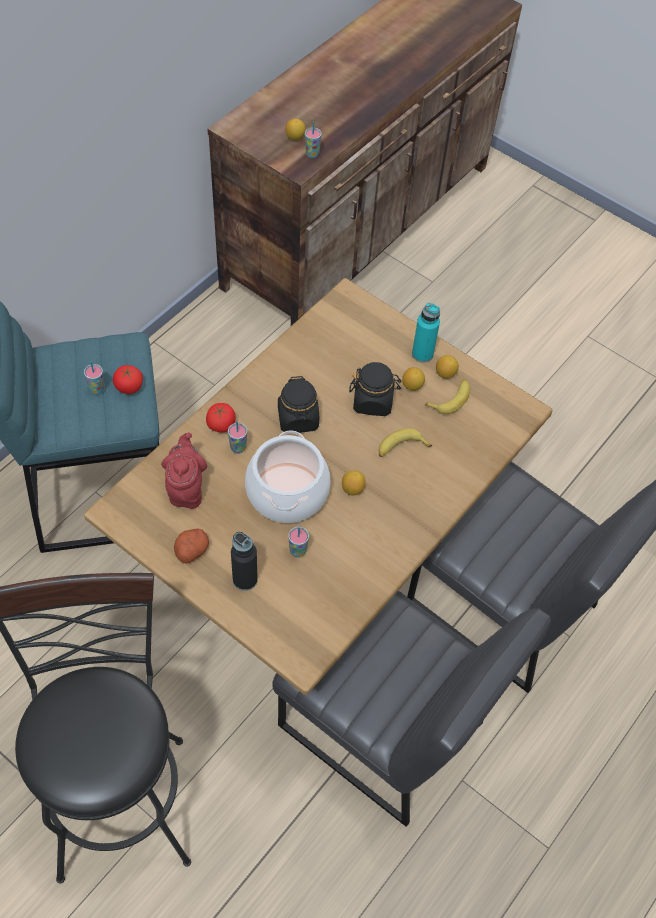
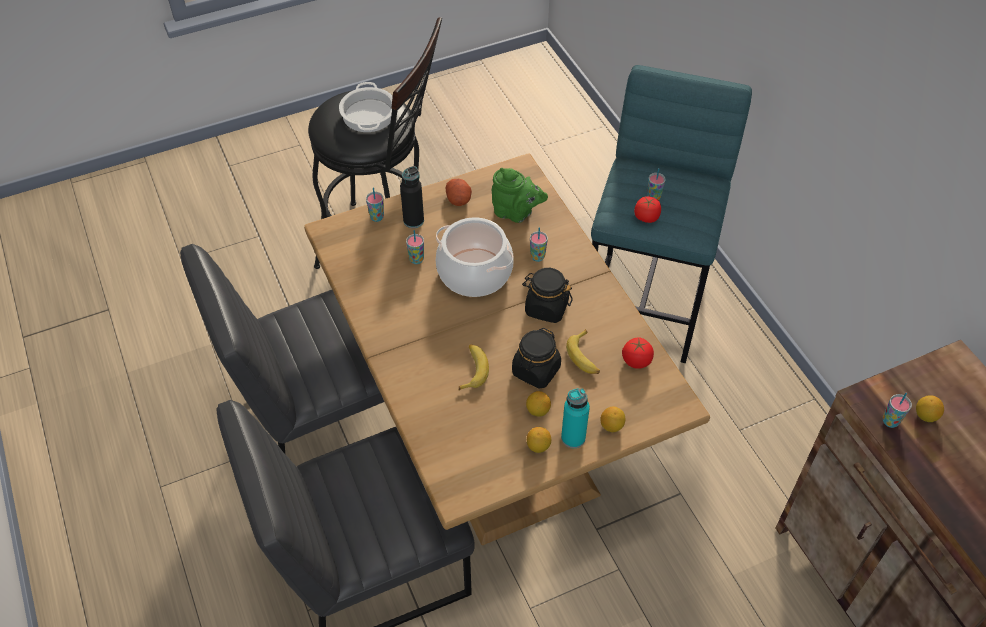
camera: 120 degrees right, 5 degrees down
(81, 724) = (369, 115): none -> cooking pot
(186, 489) = (516, 213): red teapot -> green teapot
(221, 425) = (568, 254): tomato -> tomato (636, 360)
(258, 618) = (377, 217): none -> cup
(352, 489) = (451, 317): lemon -> lemon (612, 426)
(450, 399) = (505, 436): banana -> banana (584, 357)

